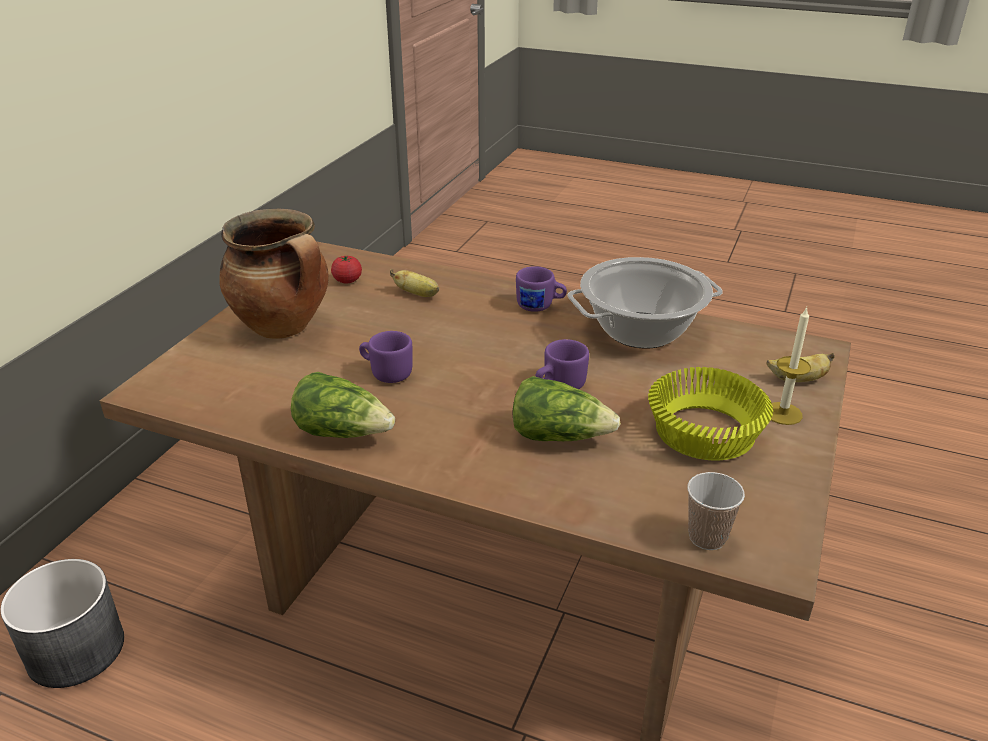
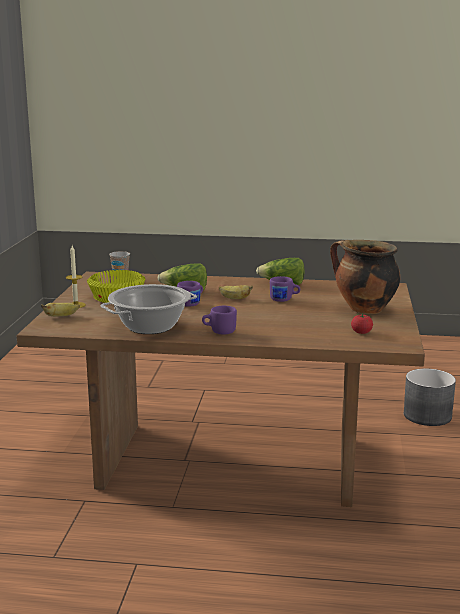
camera: 165 degrees right, 15 degrees down
(418, 294) = (305, 330): banana -> banana (234, 298)

